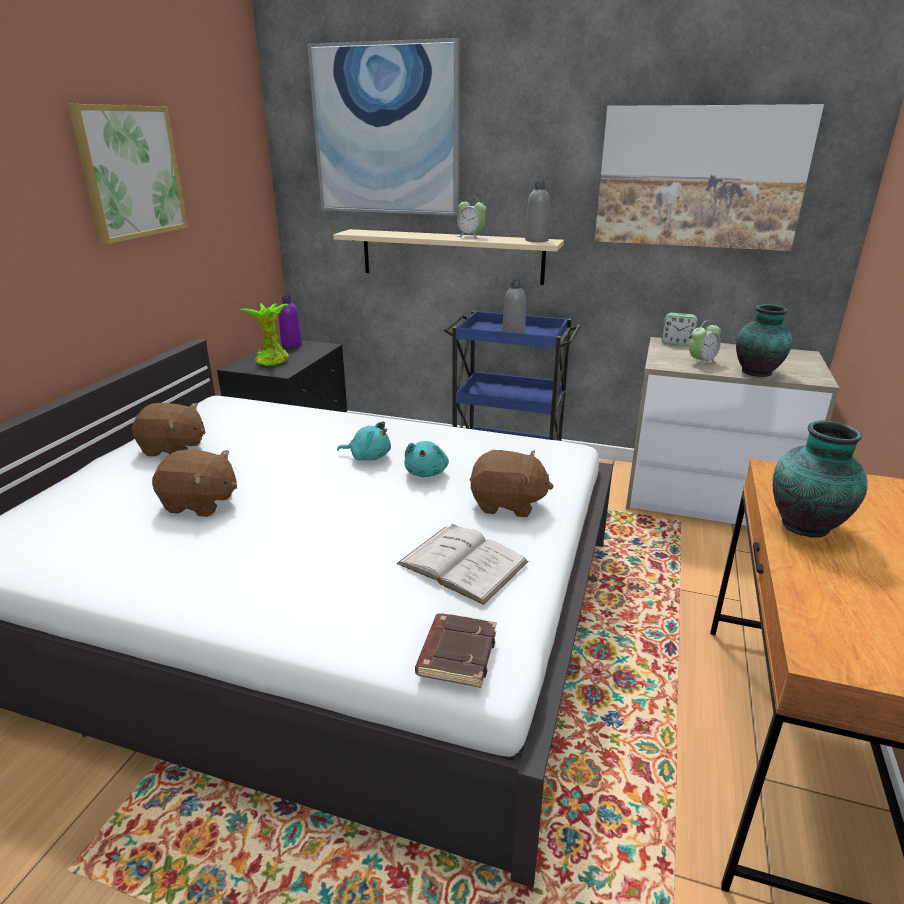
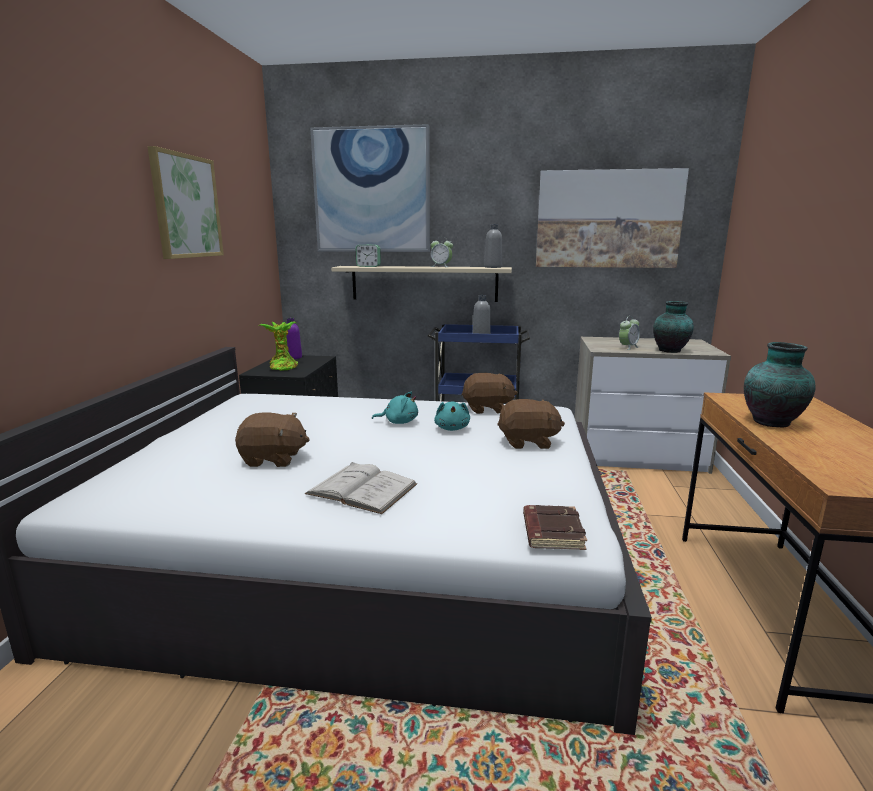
camera: 10 degrees left, 10 degrees down
(173, 449) = (227, 427): brown plush toy -> brown plush toy (487, 409)
(462, 563) = (519, 478): white book -> white book (362, 489)
(677, 343) = (602, 338): alarm clock -> alarm clock (368, 266)

